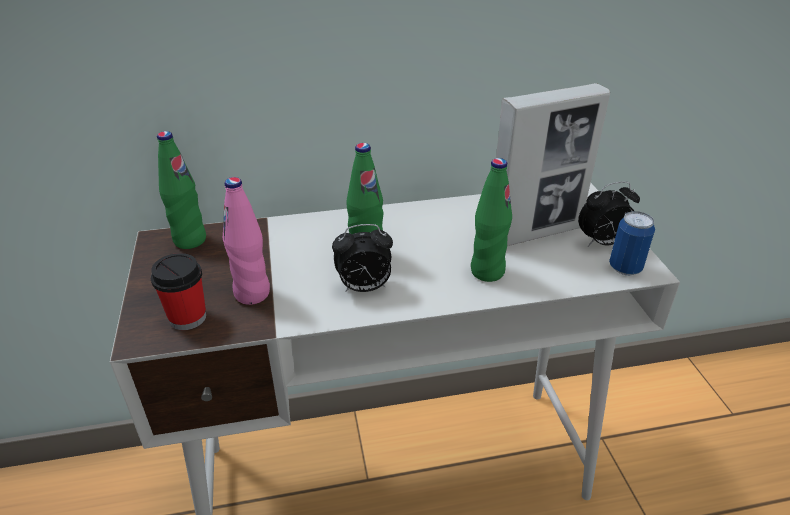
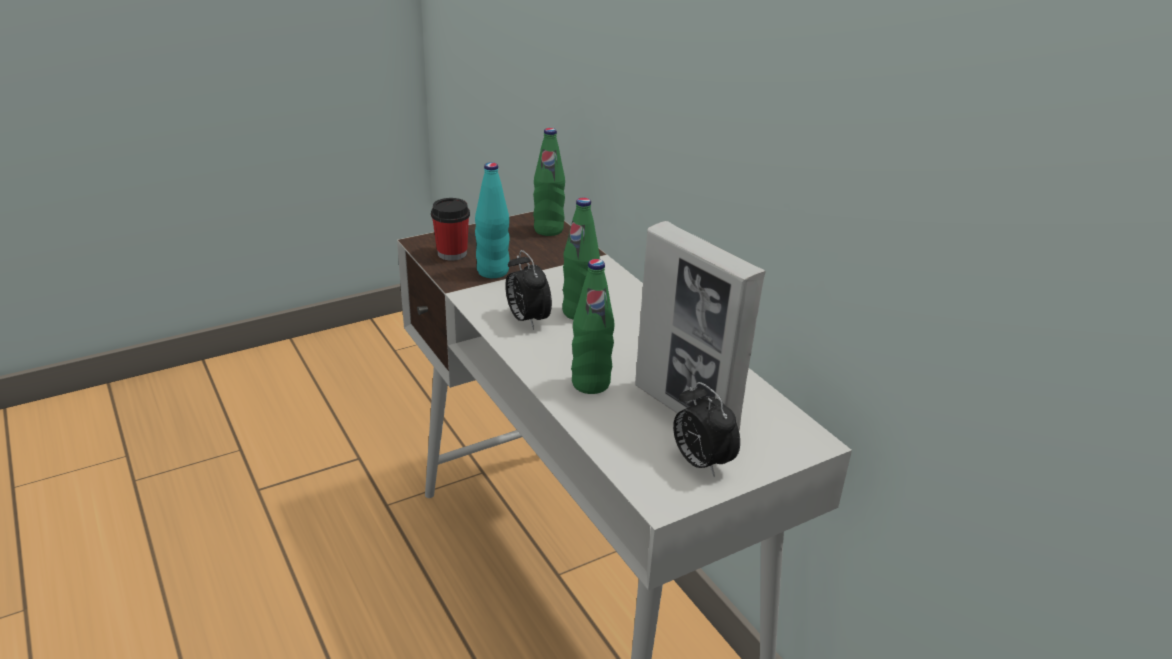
camera: 70 degrees right, 5 degrees down
(252, 293) = (493, 271): pink bottle -> turquoise bottle
(625, 268) = (656, 482): can -> none

